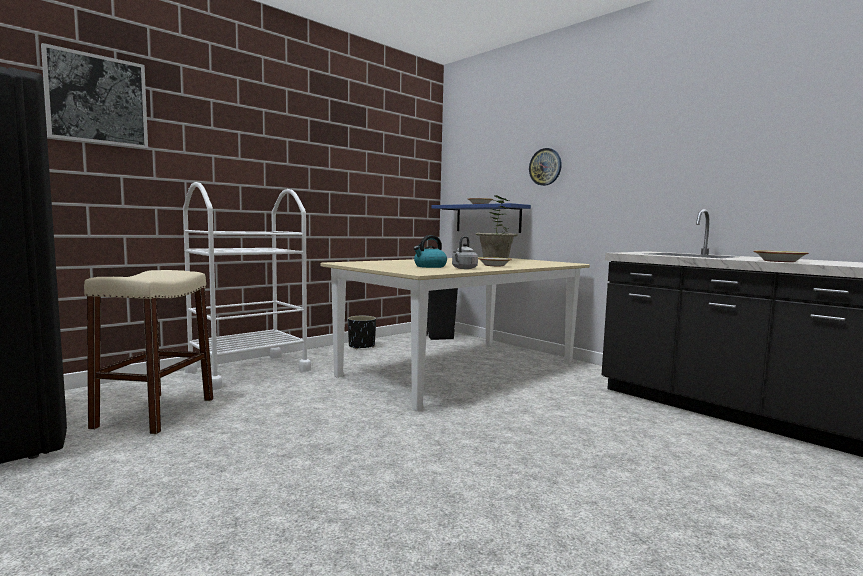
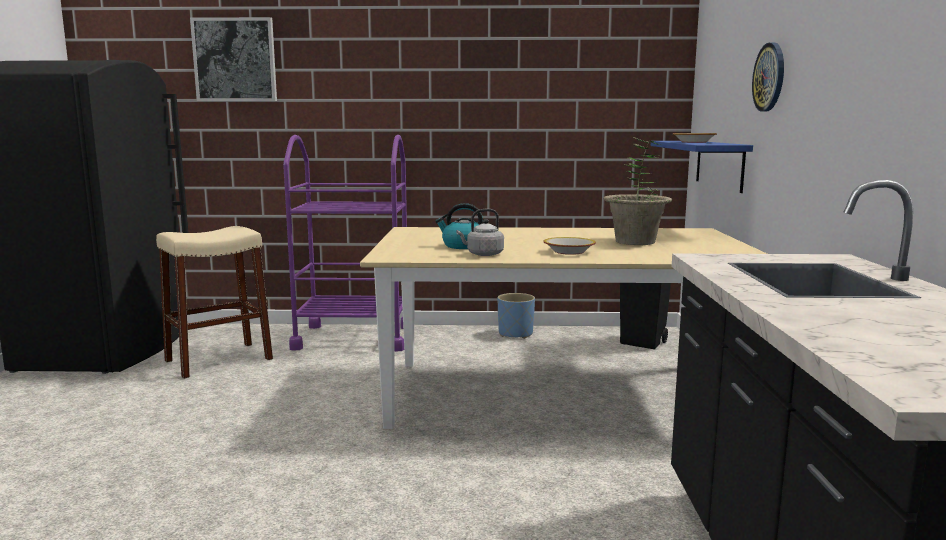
camera: 45 degrees right, 5 degrees up
(248, 371) = (354, 337): white cart -> purple cart
(361, 346) = (516, 334): black planter -> blue planter
(778, 261) = (827, 326): bowl -> none

